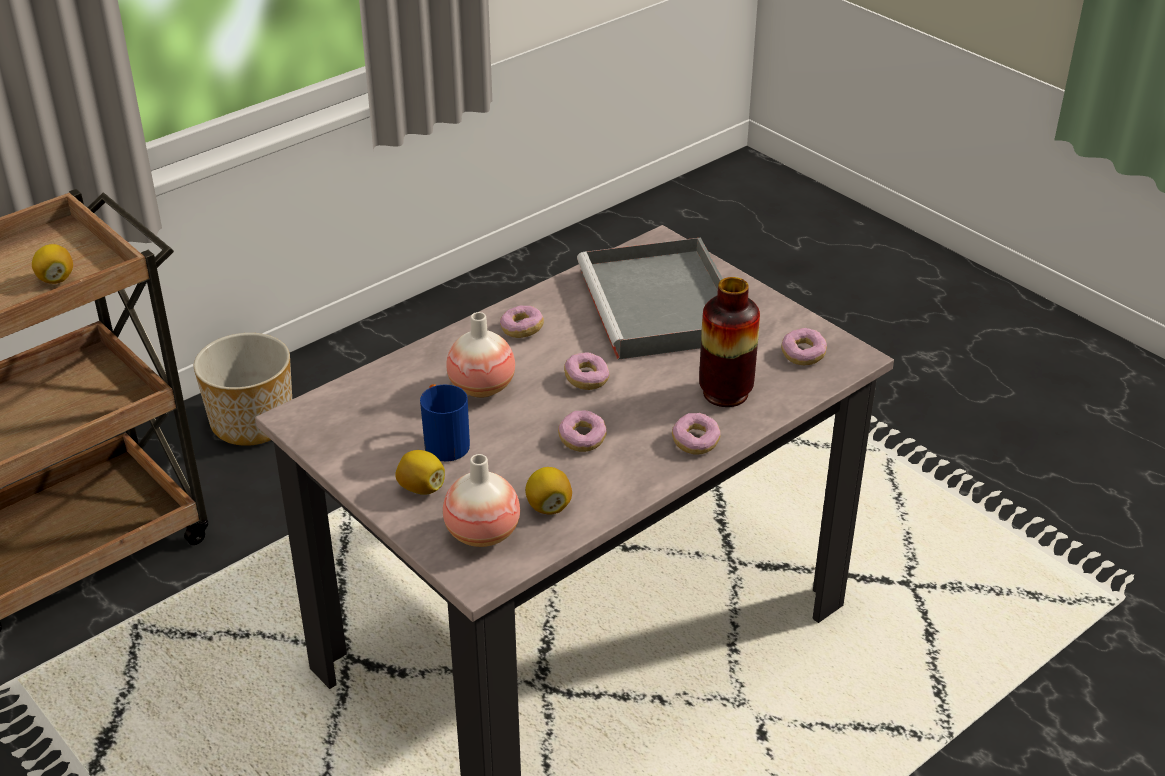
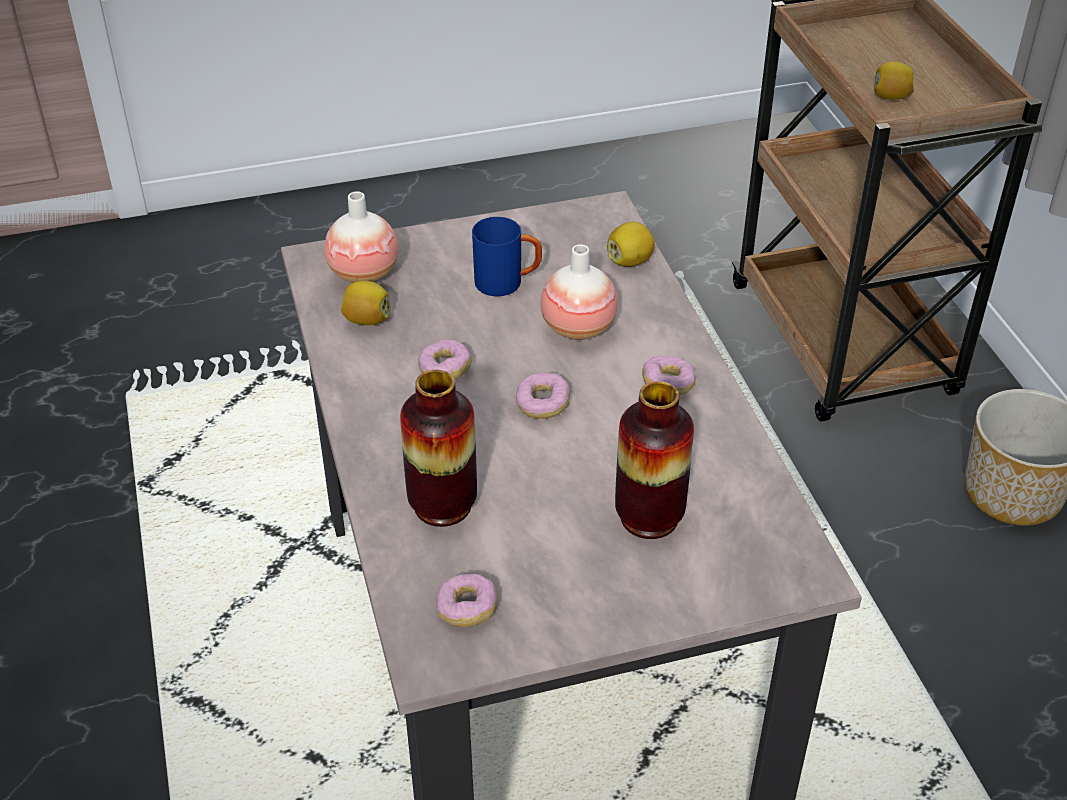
camera: 115 degrees right, 5 degrees up
(421, 488) = (452, 255): lemon -> lemon (630, 261)
(662, 307) = (649, 517): grey tray -> vase
(695, 442) = (379, 448): donut -> none

